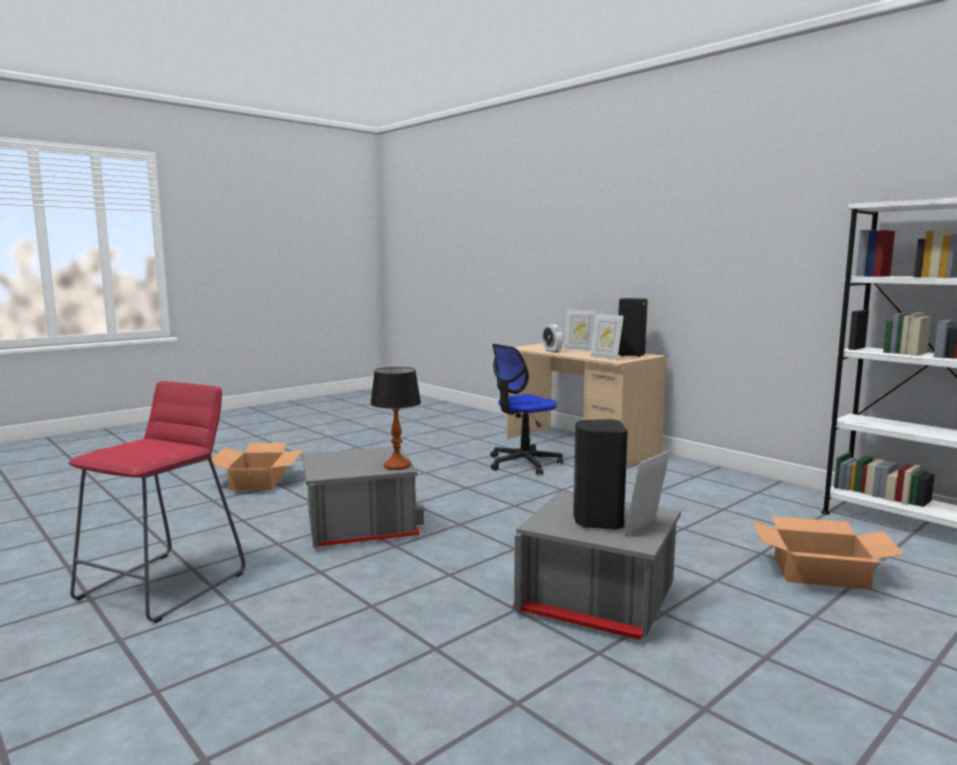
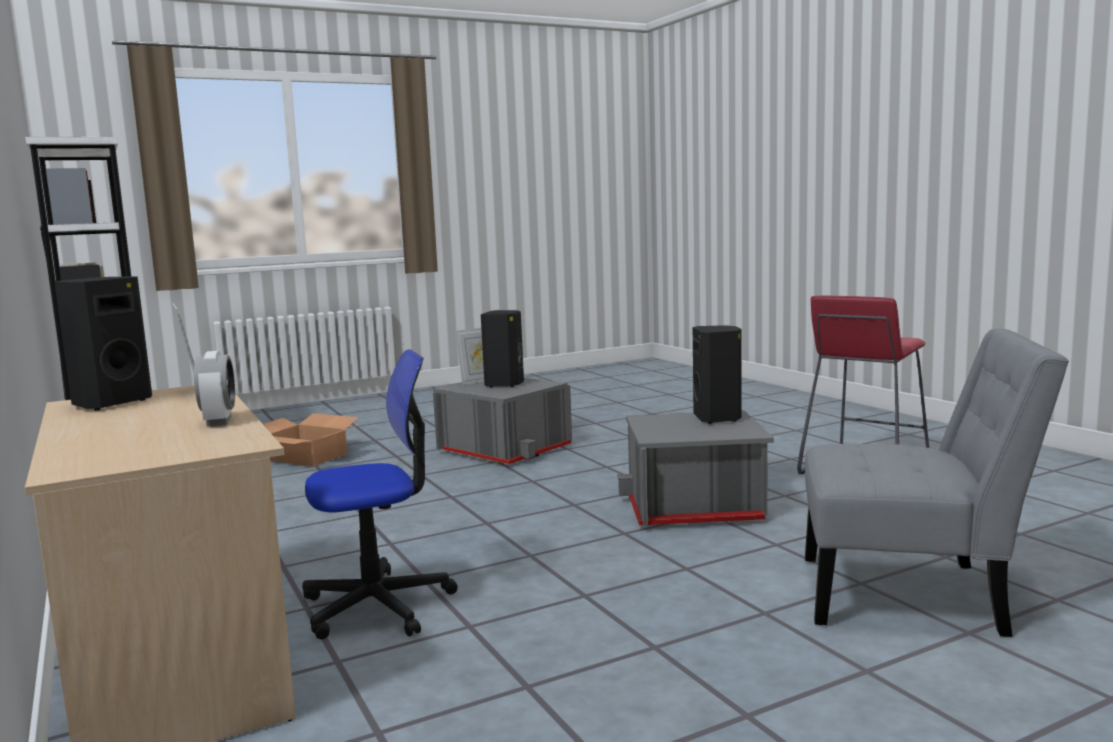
camera: 165 degrees left, 0 degrees up
(258, 481) = (913, 595): cardboard box -> grey chair
(335, 469) = (718, 418): none -> black speaker
(397, 466) = (646, 420): table lamp -> none
(579, 349) = (130, 428): picture frame -> none

